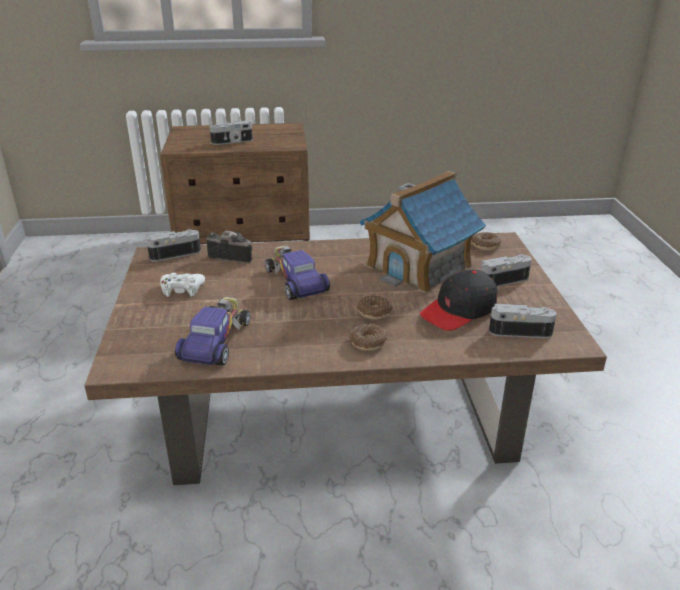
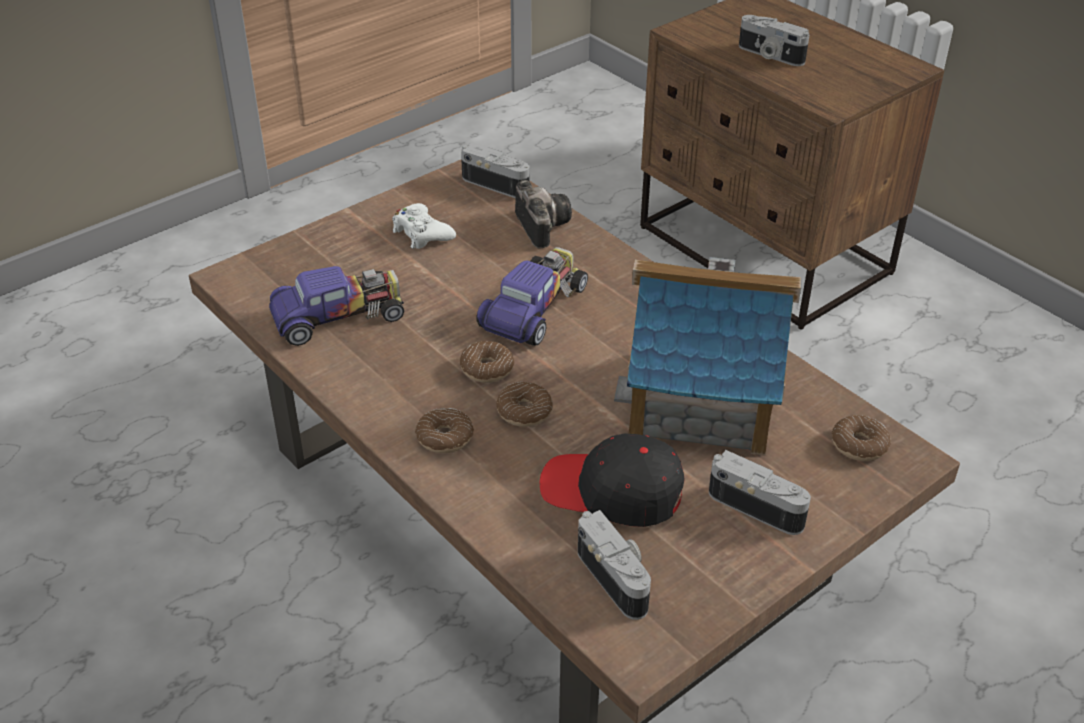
camera: 55 degrees right, 10 degrees up
(327, 311) = (487, 369): none -> donut

